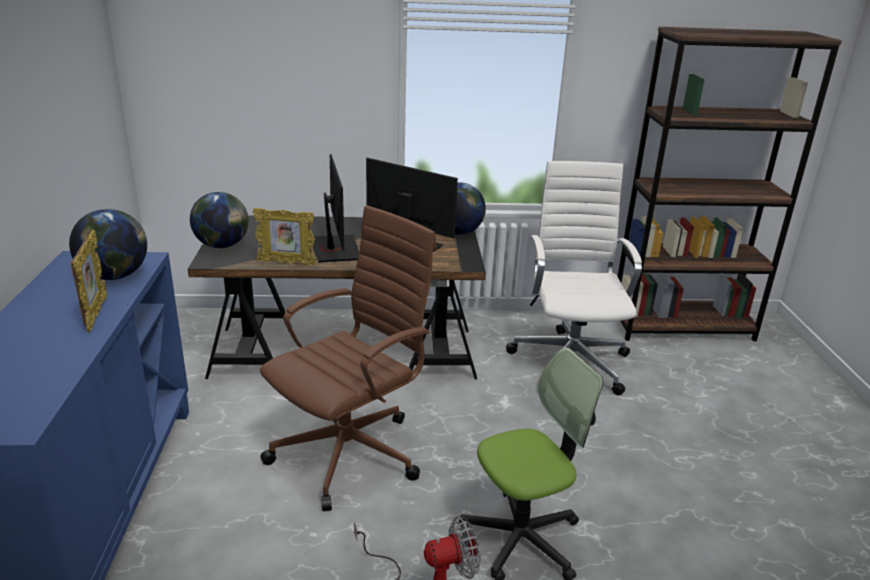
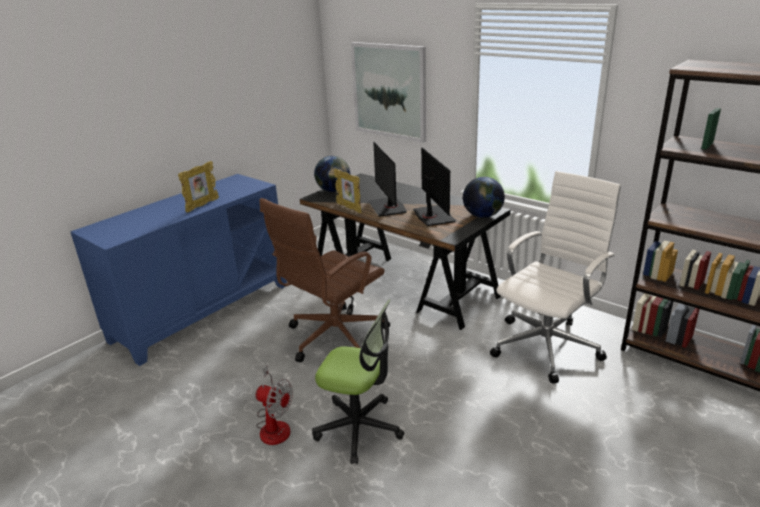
camera: 45 degrees right, 0 degrees up
(115, 276) = (236, 190): globe -> none
(256, 87) = (389, 91): none -> picture
(335, 249) = (387, 207): monitor -> monitor turned 135 degrees clockwise
(351, 452) = (333, 338): brown office chair -> brown office chair turned 135 degrees clockwise

